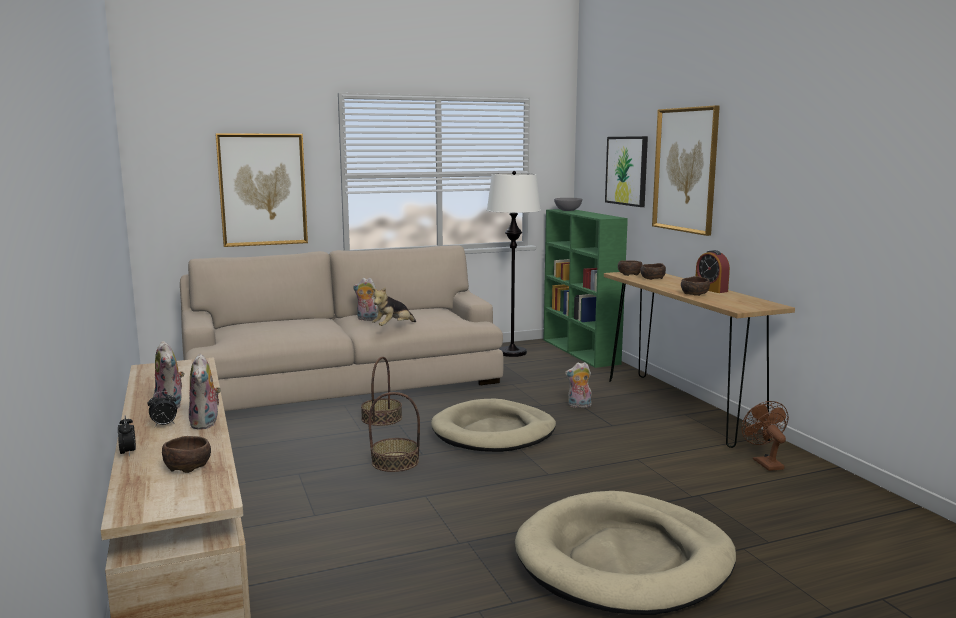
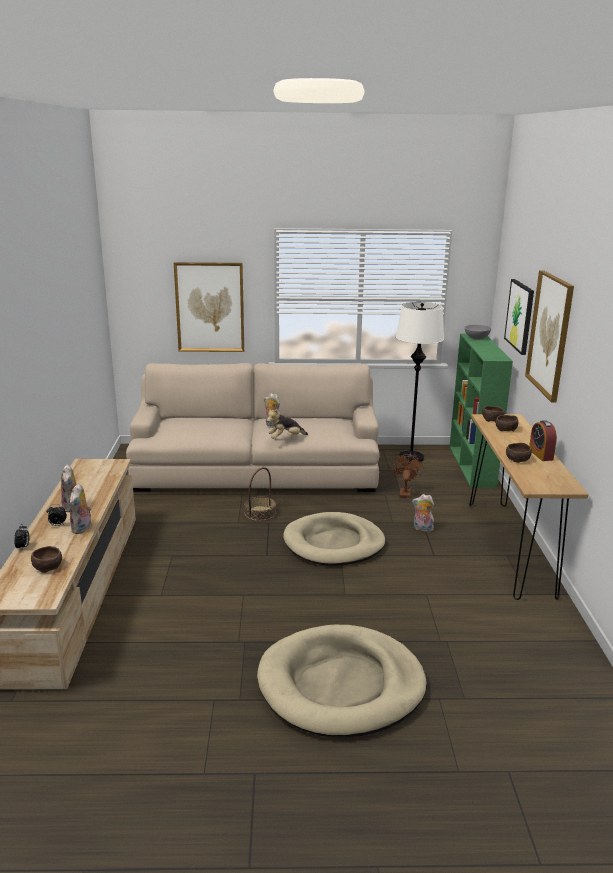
camera: 20 degrees right, 10 degrees up
(395, 462) = (242, 558): basket -> none
(764, 462) = (532, 621): brown fan -> brown fan (405, 492)

